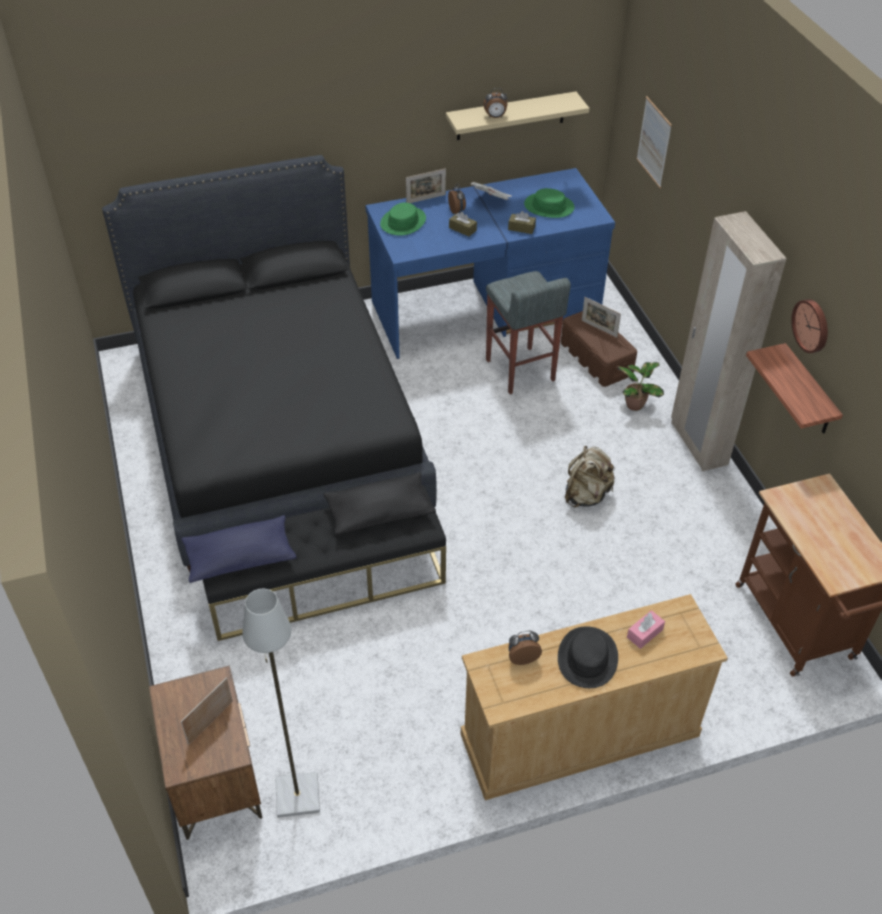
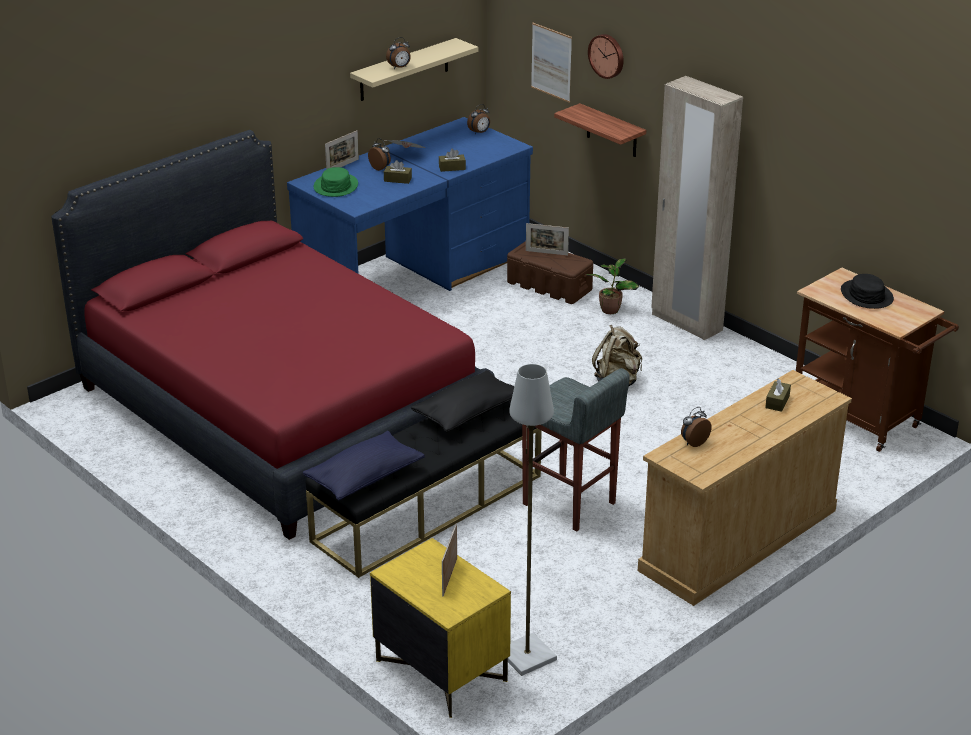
camera: 25 degrees left, 15 degrees down
(214, 779) = (440, 670): brown nightstand -> yellow nightstand
(277, 426) = (281, 410): black bed -> red bed
(519, 371) = (485, 312): grey stool -> grey stool (569, 504)
(549, 206) = (463, 148): green hat -> none
(577, 191) = (479, 132): none -> alarm clock
(587, 658) = (745, 428): black hat -> black hat (866, 295)
(644, 633) = (777, 402): pink tissue box -> brown tissue box
(808, 392) = (796, 208): shelf -> shelf (612, 131)
(812, 325) = (784, 146): wall clock -> wall clock (607, 55)

